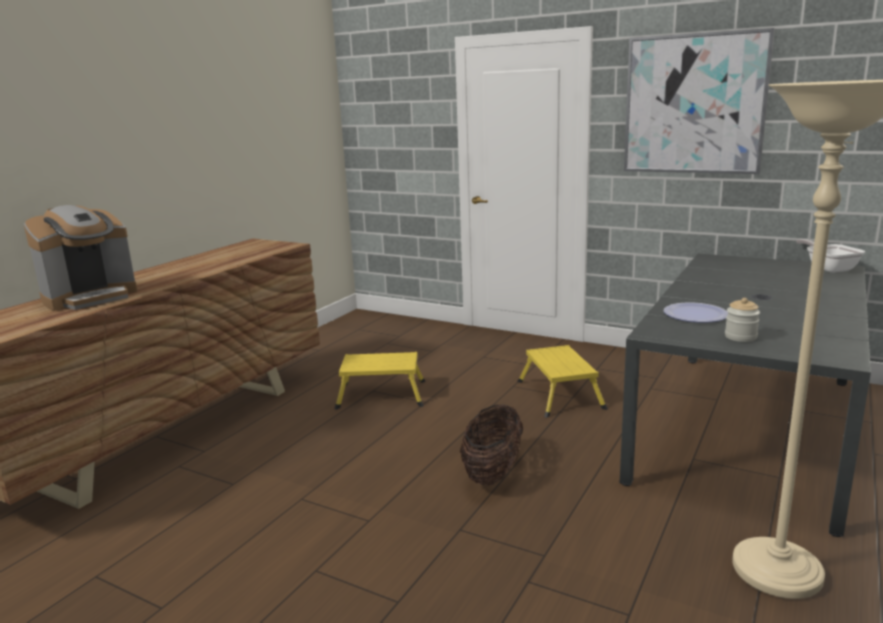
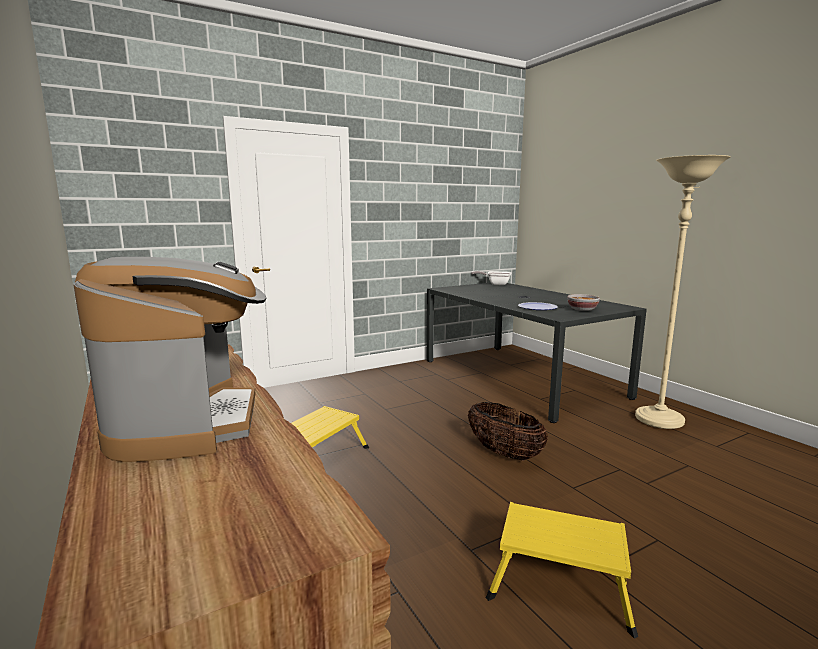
camera: 60 degrees left, 5 degrees down
(560, 395) = (421, 401): yellow step ladder -> yellow step ladder (561, 582)
(694, 104) = (415, 190): picture -> none
(740, 337) = (582, 310): jar -> bowl

